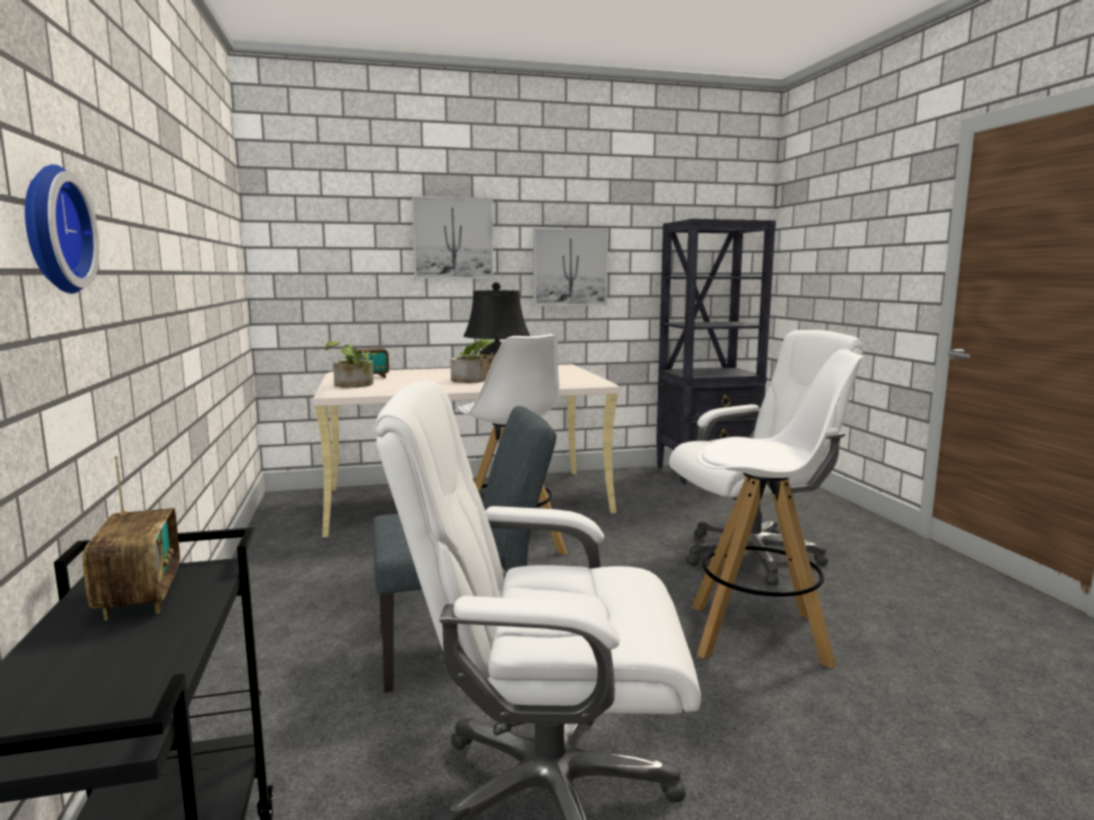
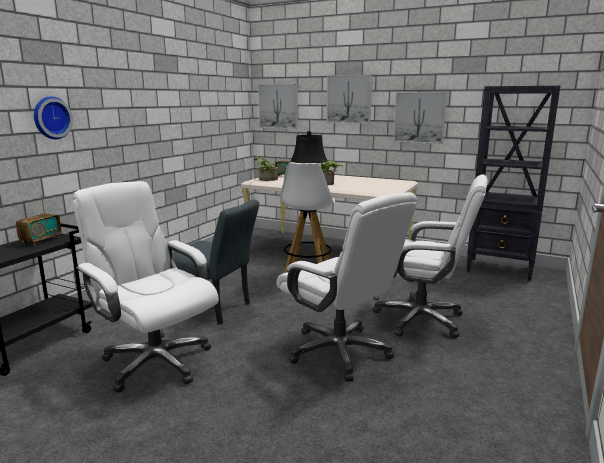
camera: 40 degrees right, 5 degrees up
(309, 250) = (278, 106): none -> picture
(760, 635) = (340, 352): white stool -> white office chair

